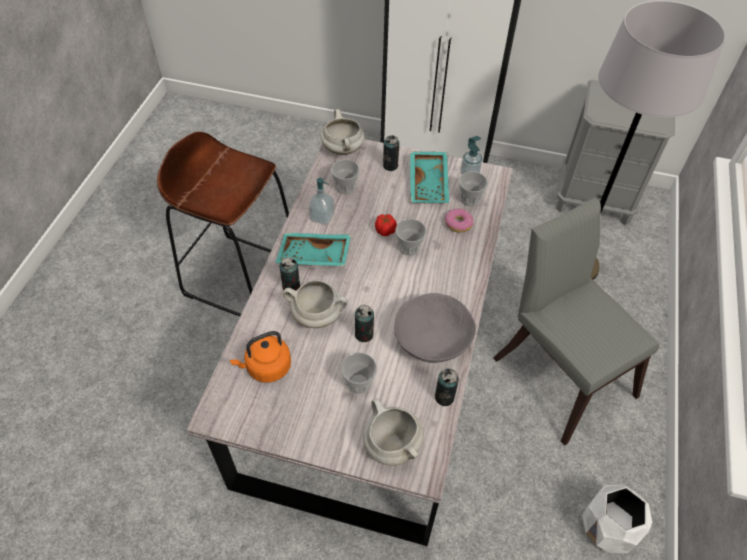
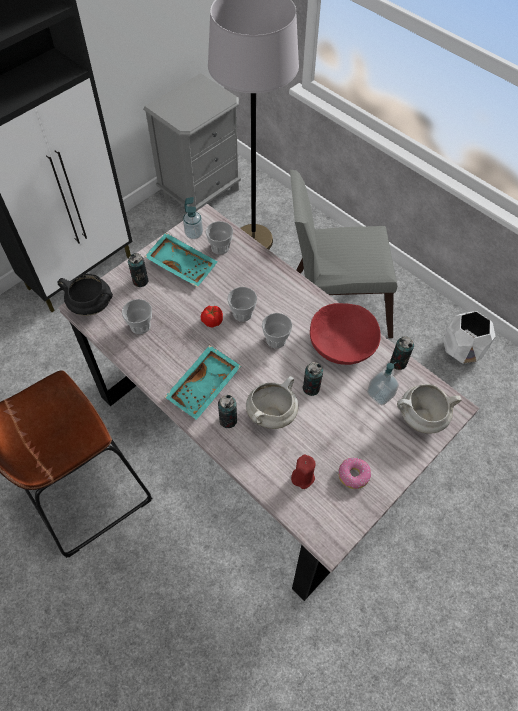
camera: 60 degrees left, 5 degrees up
(266, 367) = (303, 477): orange kettle -> red candle
(322, 217) = (163, 360): soap dispenser -> soap dispenser (380, 394)
(343, 149) = (92, 305): white cooking pot -> black cooking pot
(358, 383) = (355, 414): cup -> cup (276, 340)
(432, 339) = (342, 344): grey bowl -> red bowl
(458, 224) = (240, 268): donut -> donut (353, 475)

